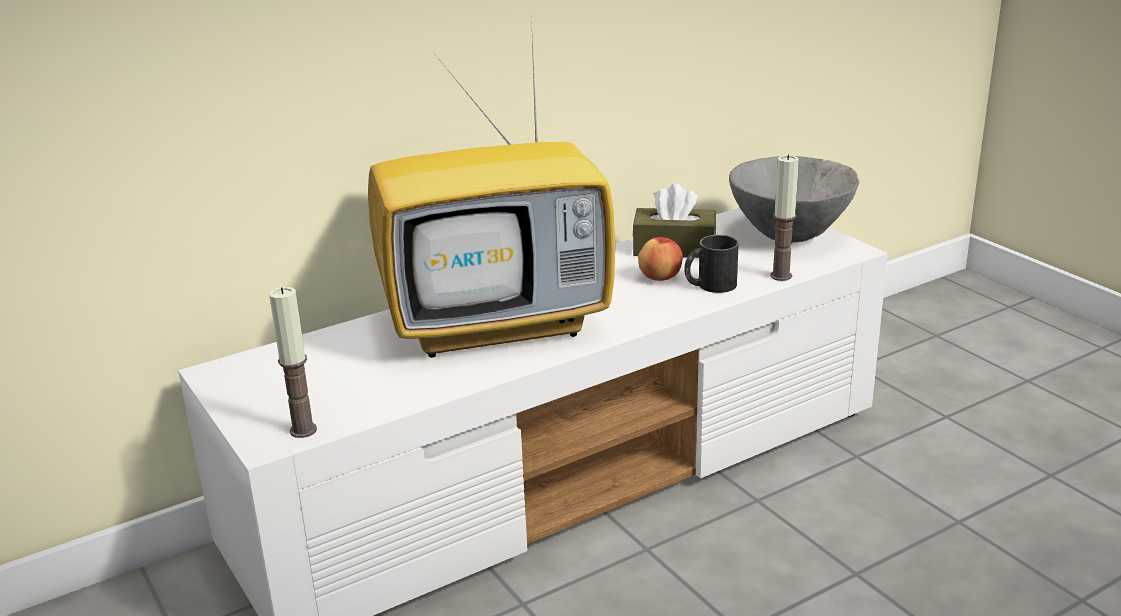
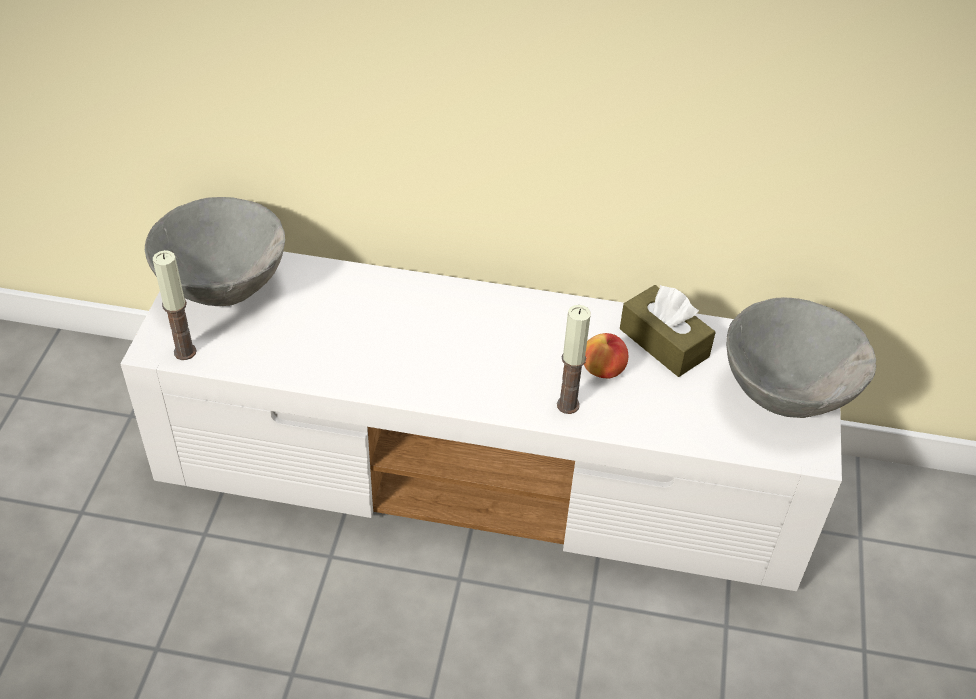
camera: 40 degrees right, 20 degrees up
(273, 380) = (224, 289): none -> grey bowl
(499, 324) = (422, 336): television -> none
(709, 285) = (628, 408): black mug -> none
(780, 276) = (702, 439): candle -> candle (568, 405)

